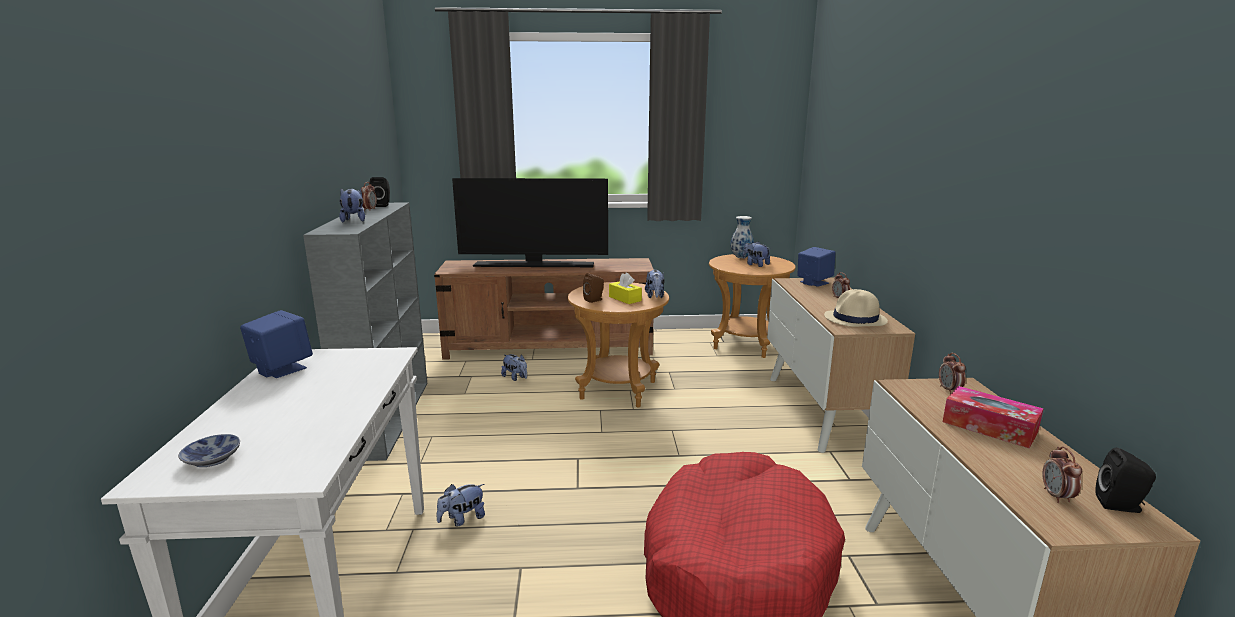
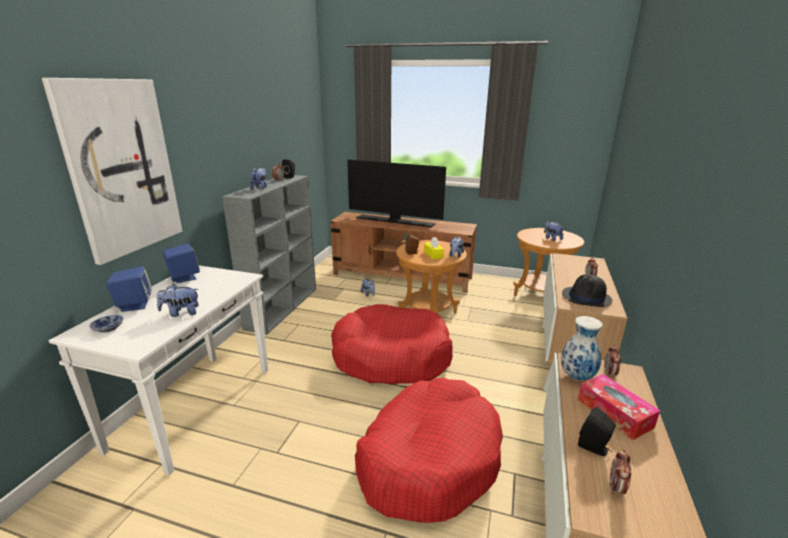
camera: 20 degrees right, 5 degrees up
(178, 181) = (121, 168): none -> picture
(462, 519) = (285, 381): plush toy -> plush toy (181, 313)
(602, 453) = (391, 357): none -> red dog bed
(741, 257) = (546, 231): vase -> vase (577, 377)
(813, 282) = (580, 260): blue speaker -> blue speaker (134, 305)
(855, 319) = (586, 297): beige hat -> black hat
(1121, 506) = (668, 513): black speaker -> black speaker (594, 448)

